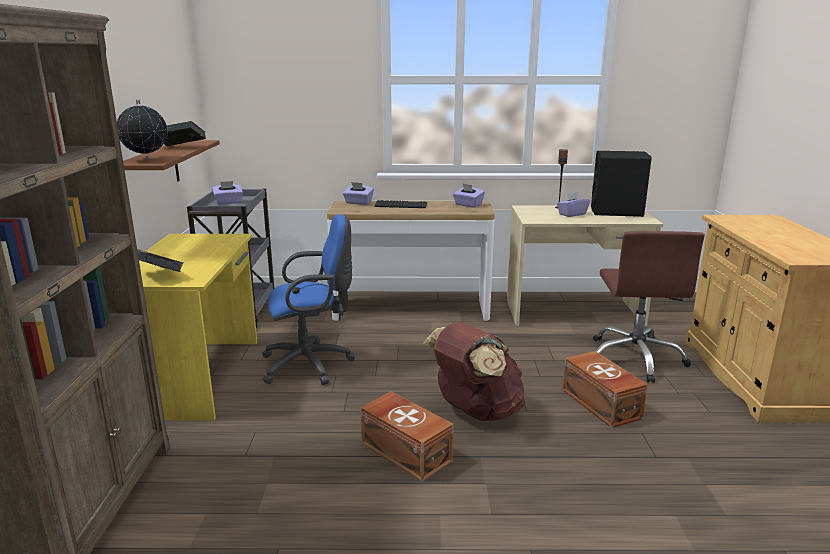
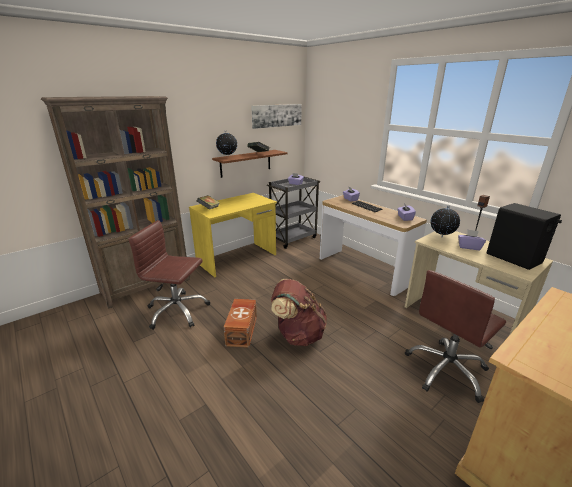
camera: 50 degrees right, 5 degrees up
(172, 71) = (276, 115): none -> picture
(252, 499) = (177, 311): none -> brown office chair
(311, 364) = (277, 274): blue office chair -> none
(533, 213) = (441, 237): none -> globe
(600, 404) = (364, 377): brown storage box -> none

